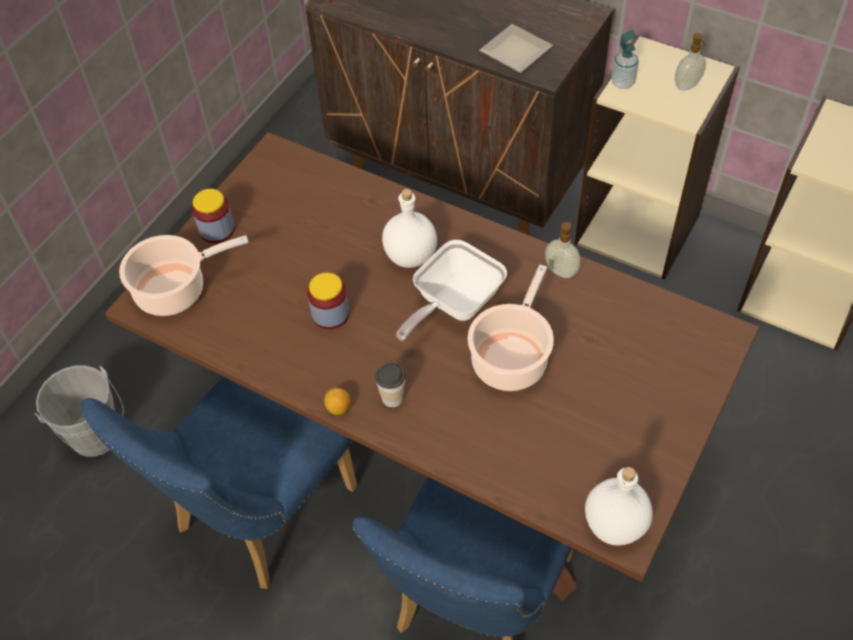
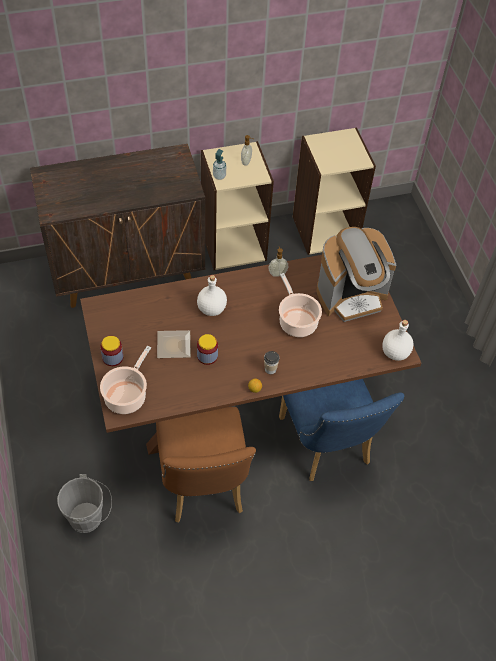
camera: 50 degrees left, 0 degrees up
(255, 516) = (203, 488): blue chair -> brown chair
(453, 305) = (251, 317): frying pan -> none
(516, 53) = (169, 189): plate -> plate (175, 346)
(641, 383) = (351, 296): none -> coffee machine

